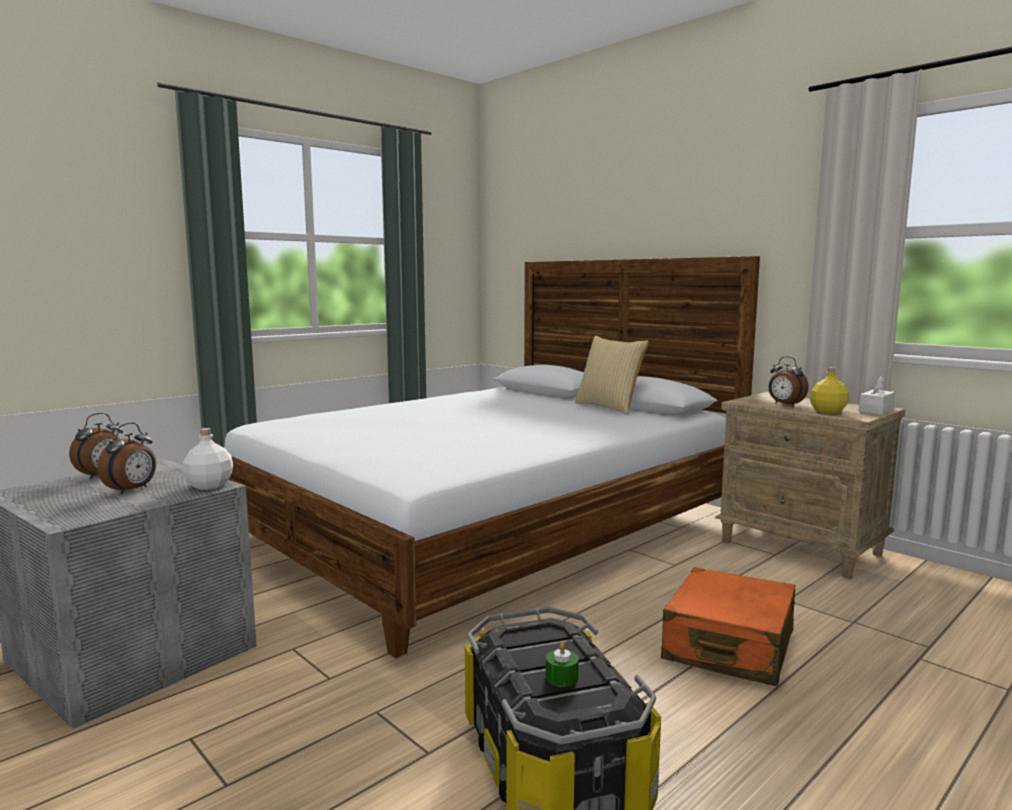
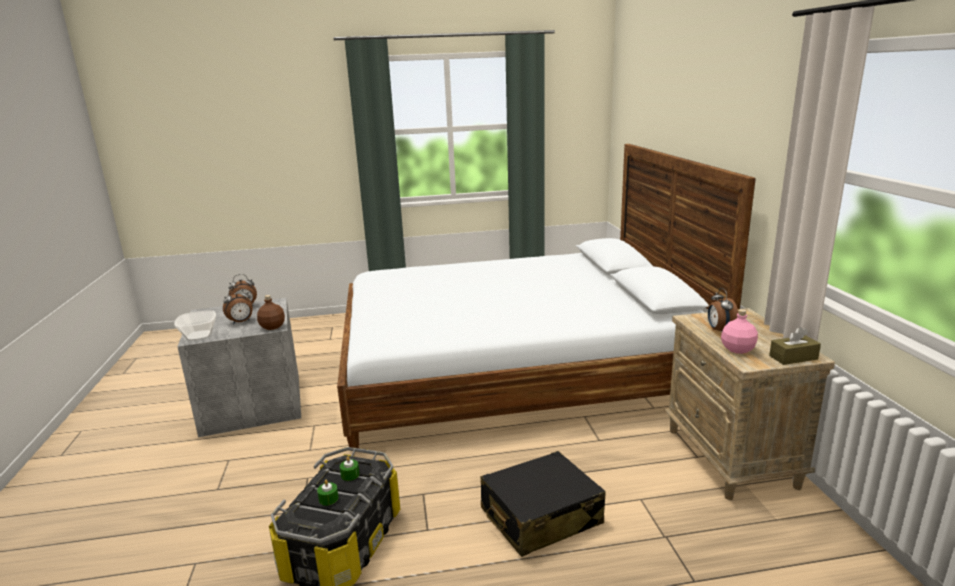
camera: 35 degrees right, 10 degrees up
(73, 516) = (198, 336): none -> bowl
(210, 486) = (272, 327): white bottle -> brown bottle
(542, 643) = (350, 475): none -> green candle
(610, 407) = (620, 294): pillow -> none
(729, 646) = (540, 517): orange suitcase -> black suitcase
(827, 411) = (737, 349): yellow bottle -> pink bottle
(876, 410) = (793, 357): white tissue box -> brown tissue box

